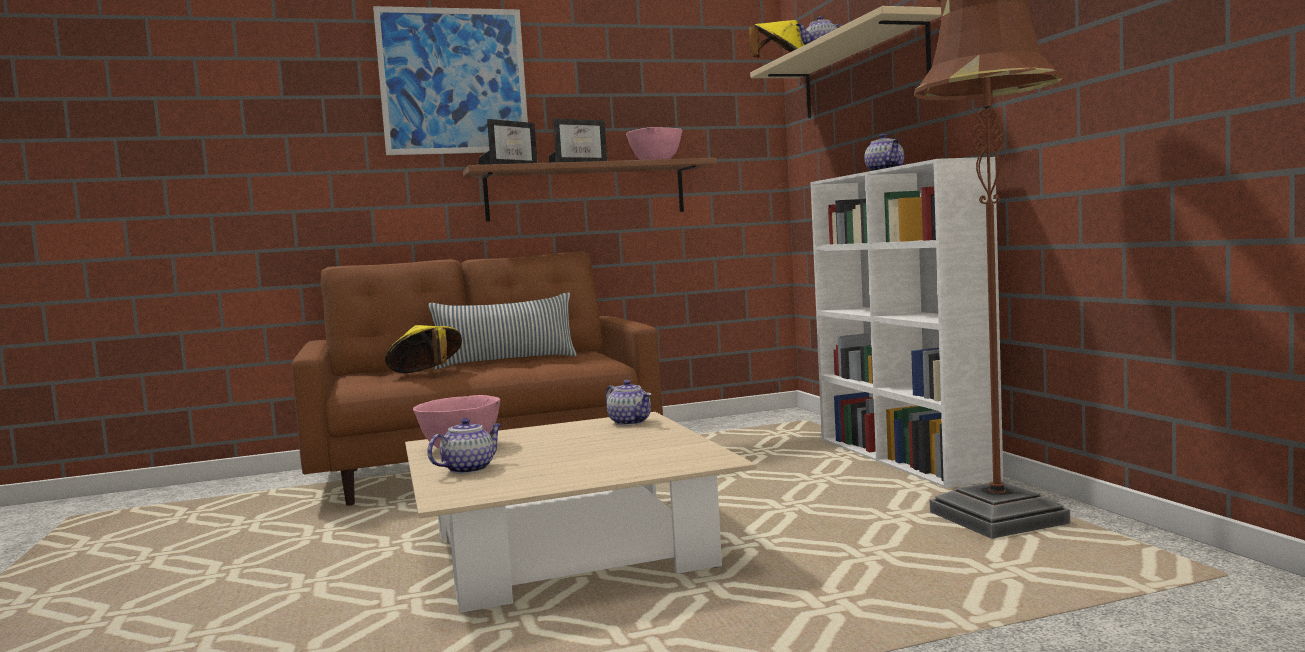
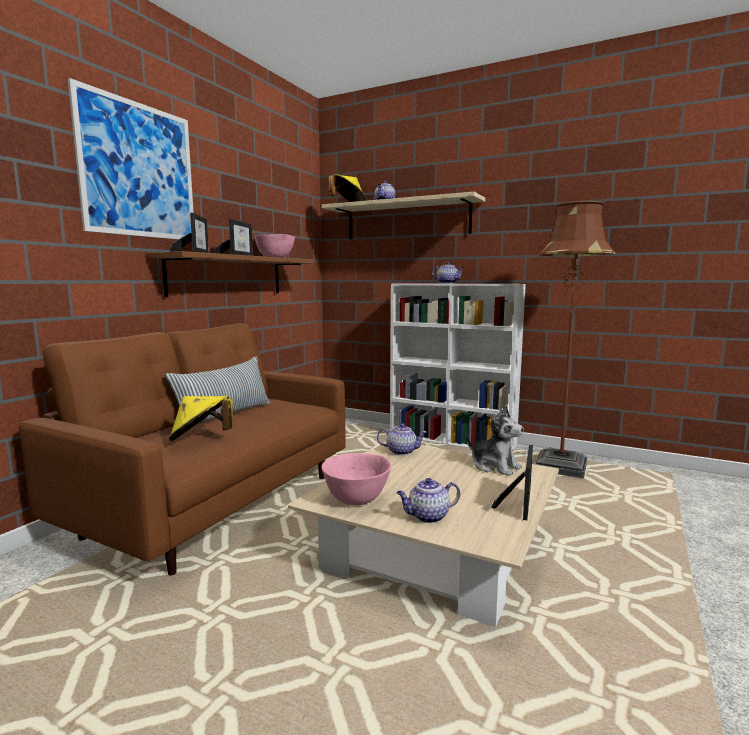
camera: 45 degrees left, 5 degrees up
(469, 469) = (427, 516): teapot -> teapot turned 105 degrees counterclockwise
(584, 478) = (519, 503): none -> picture frame
(680, 449) = (495, 466): none -> plush toy

